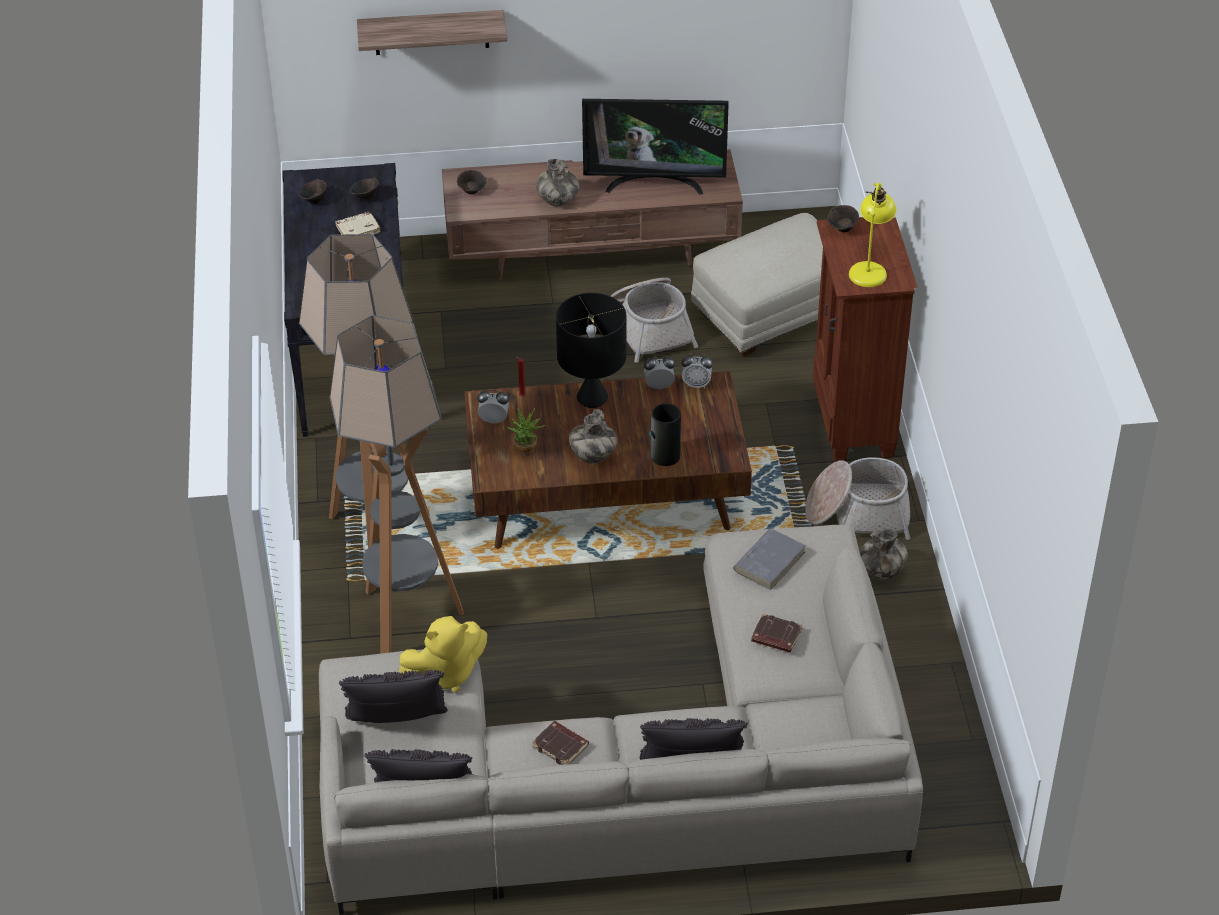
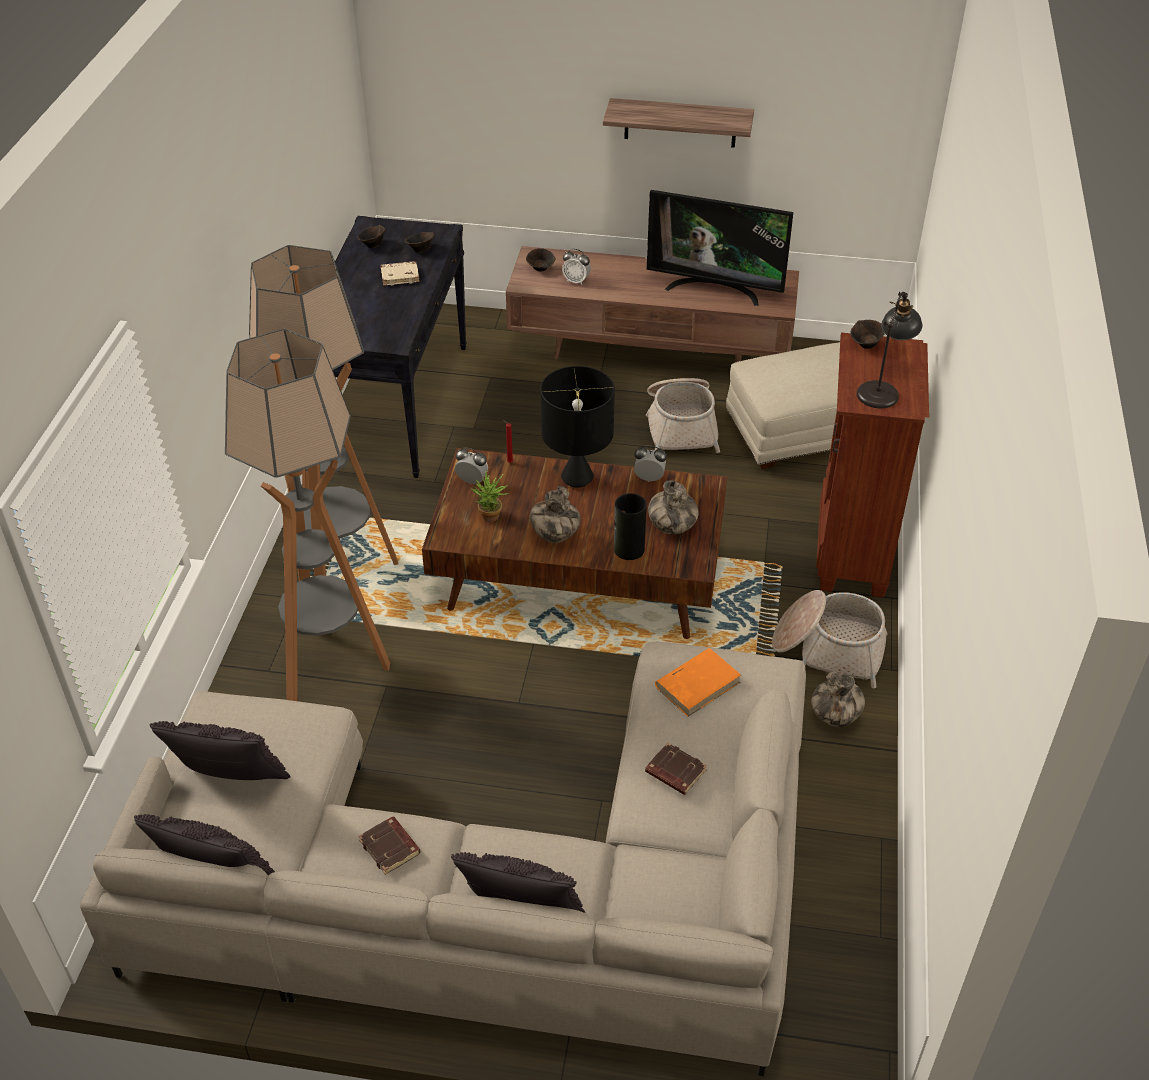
camera: 15 degrees right, 0 degrees up
(431, 32) = (517, 103): shelf -> shelf (680, 123)
(445, 673) = (307, 734): yellow plush toy -> none
(557, 201) = (616, 290): vase -> vase (671, 528)
(696, 384) = (687, 483): alarm clock -> alarm clock (576, 281)
(769, 561) = (698, 684): grey book -> orange book
(870, 264) = (883, 385): yellow table lamp -> grey table lamp

